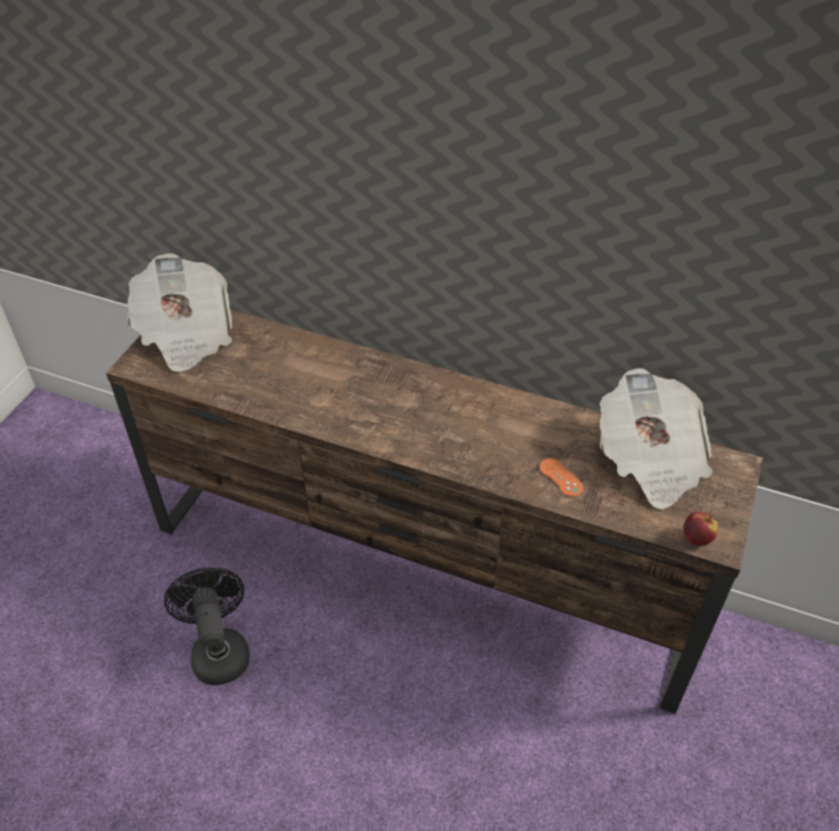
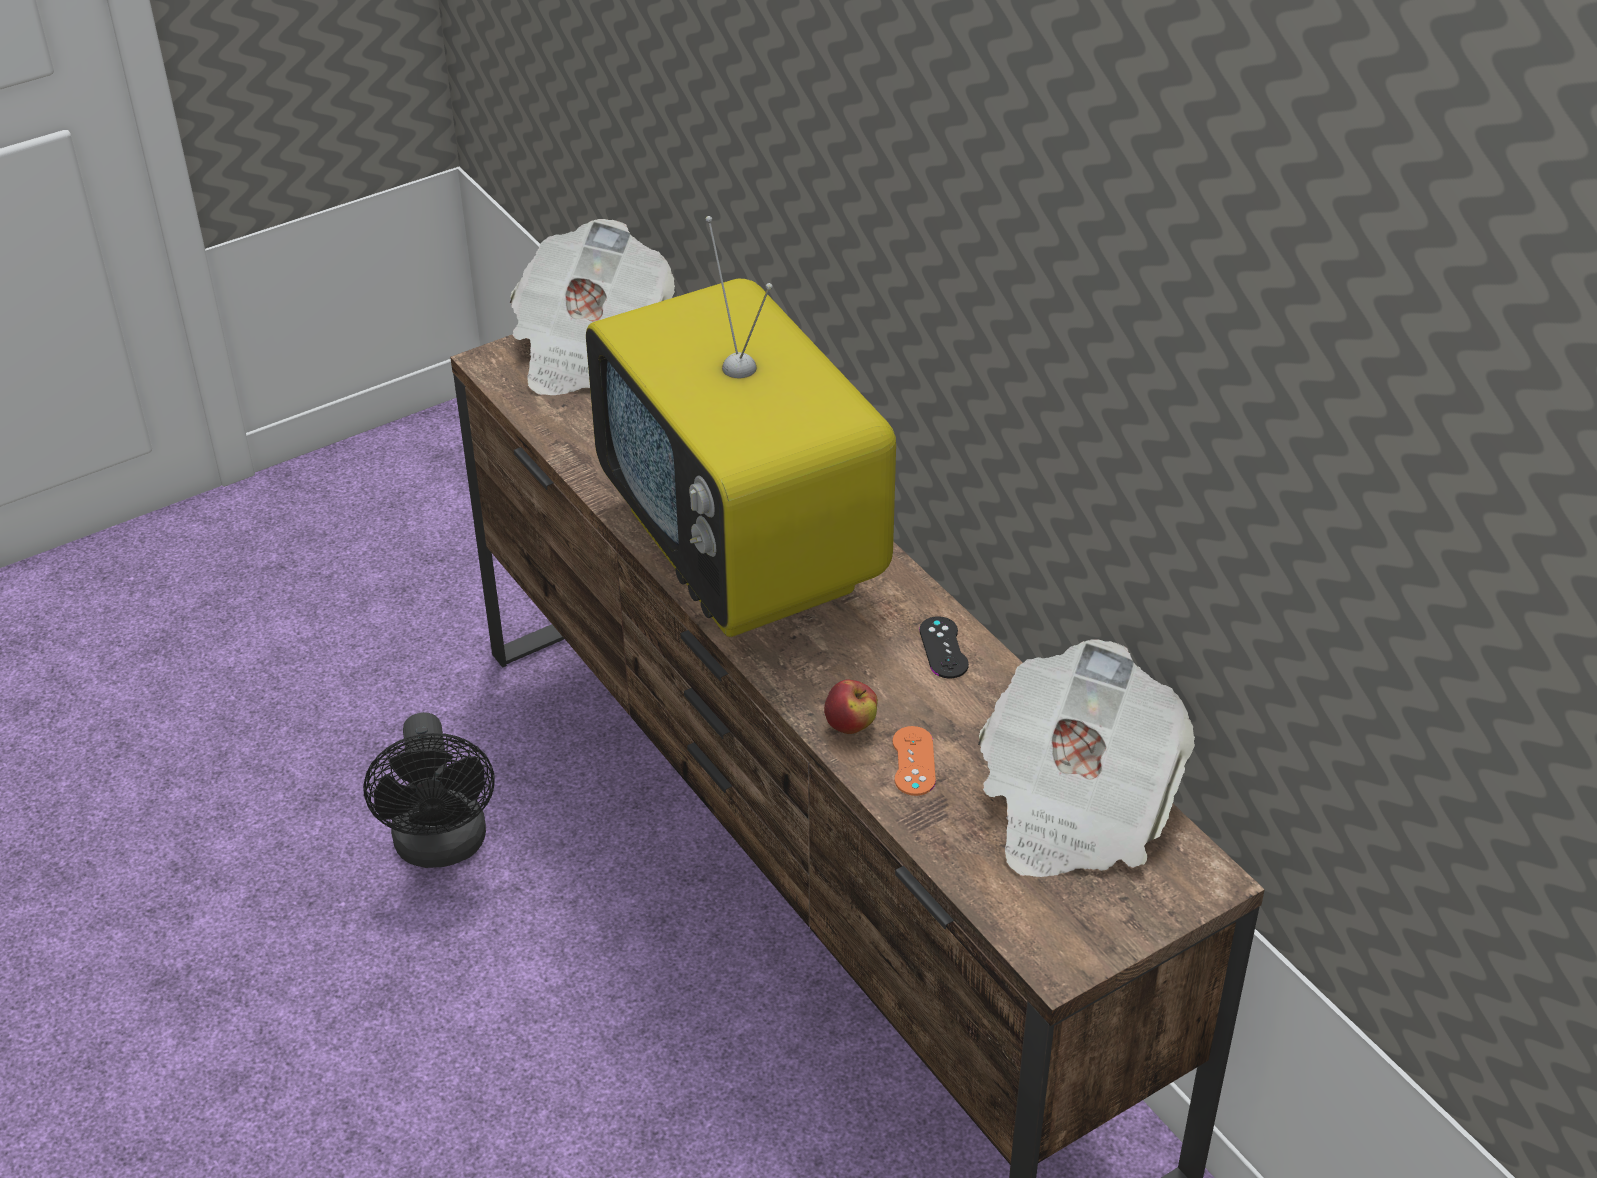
camera: 35 degrees right, 5 degrees down
(218, 650) = (442, 847): black fan -> black fan turned 150 degrees clockwise
(375, 409) = (745, 553): none -> television
(518, 411) = (943, 648): none -> black game controller
(696, 538) = (1031, 937): apple -> apple (851, 725)

